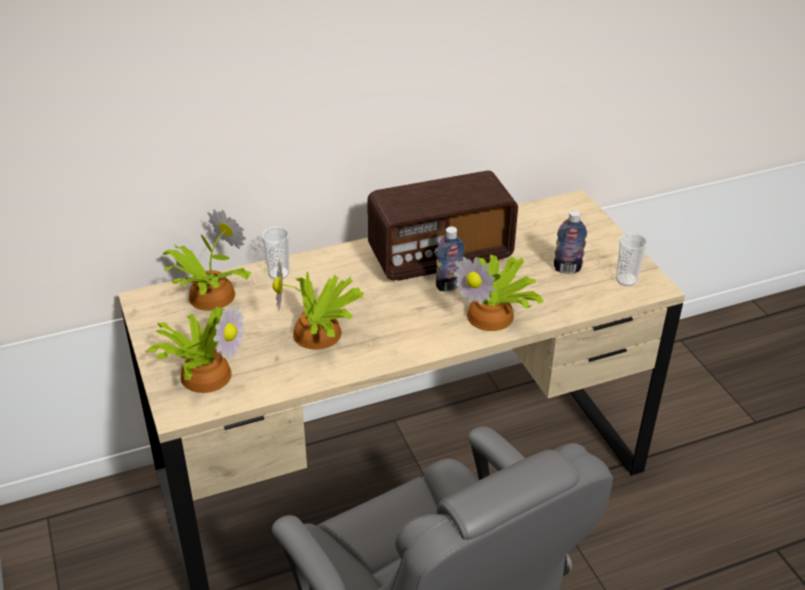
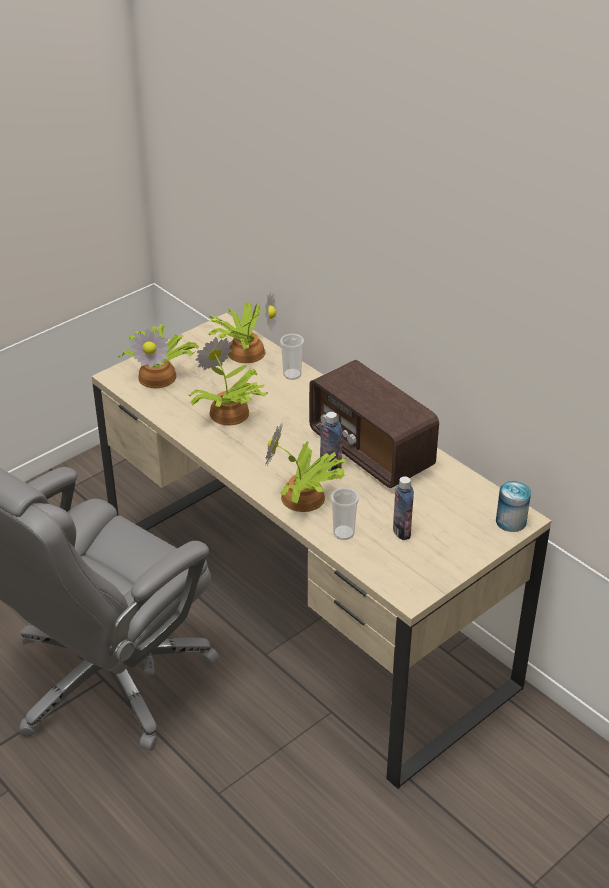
camera: 70 degrees right, 0 degrees up
(576, 208) = (511, 521): none -> can
(626, 280) = (408, 574): cup -> cup (343, 533)

